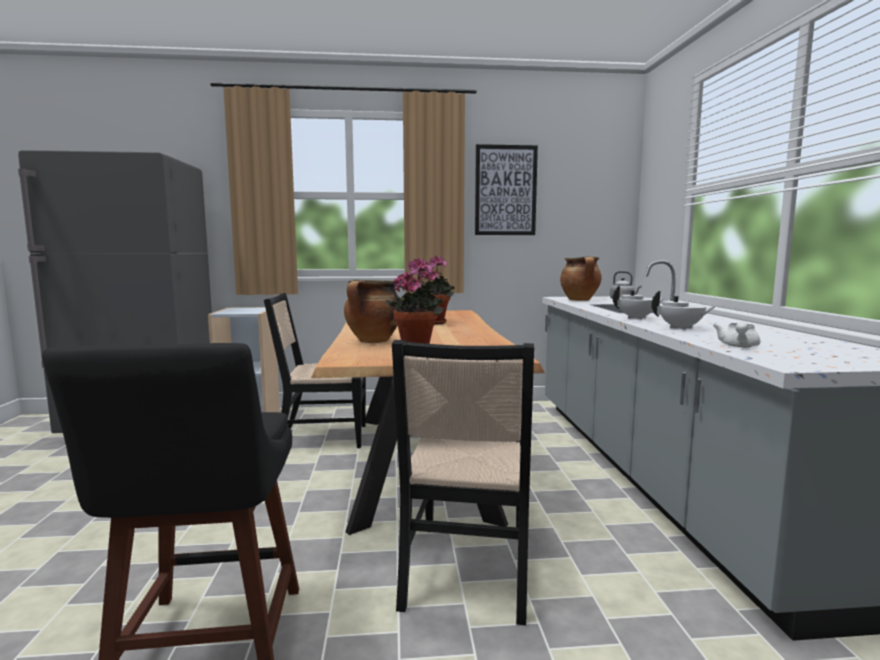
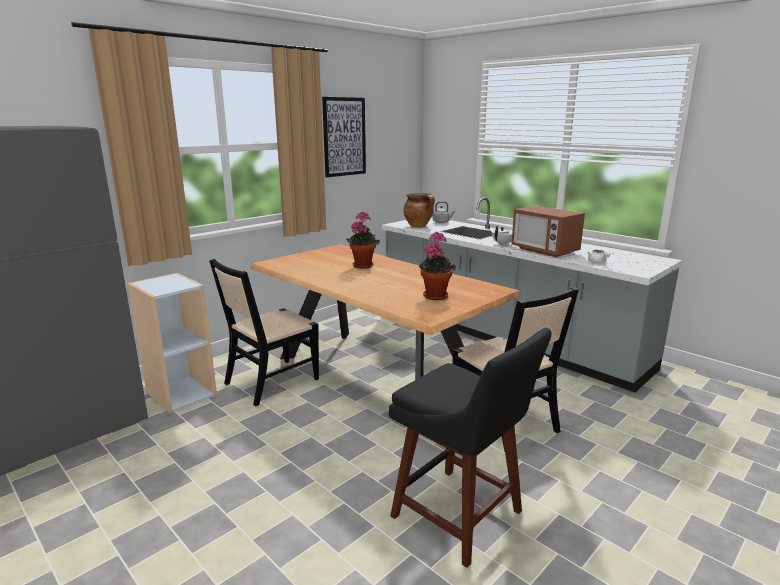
camera: 40 degrees left, 10 degrees up
(373, 341) = (388, 295): cooking pot -> none
(681, 328) = (544, 250): white teapot -> microwave

